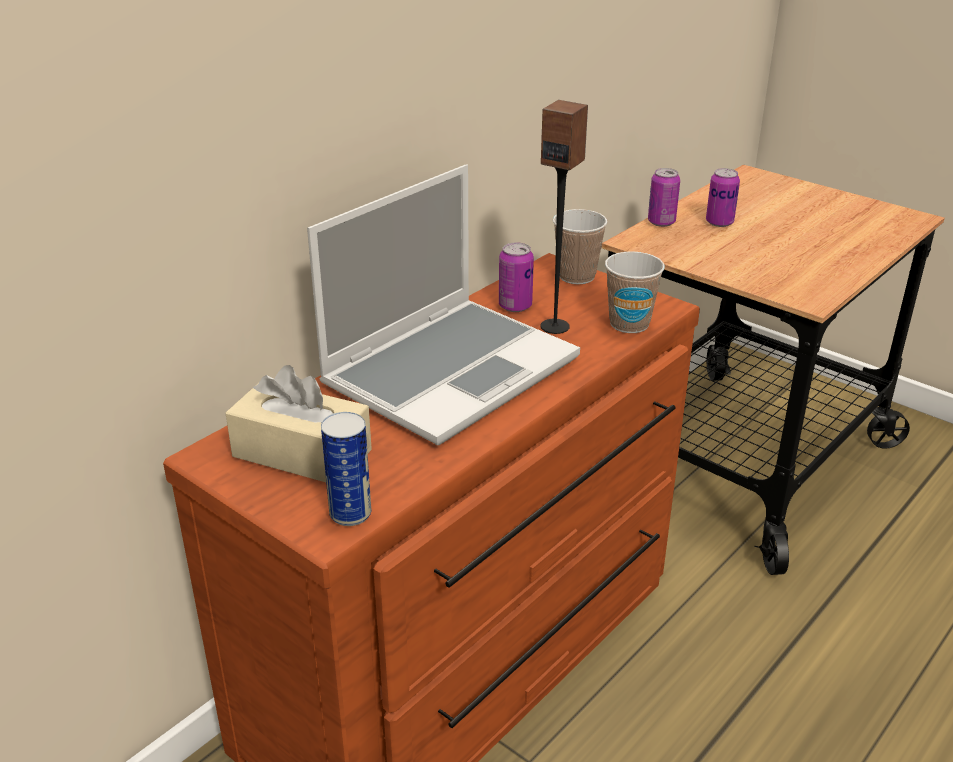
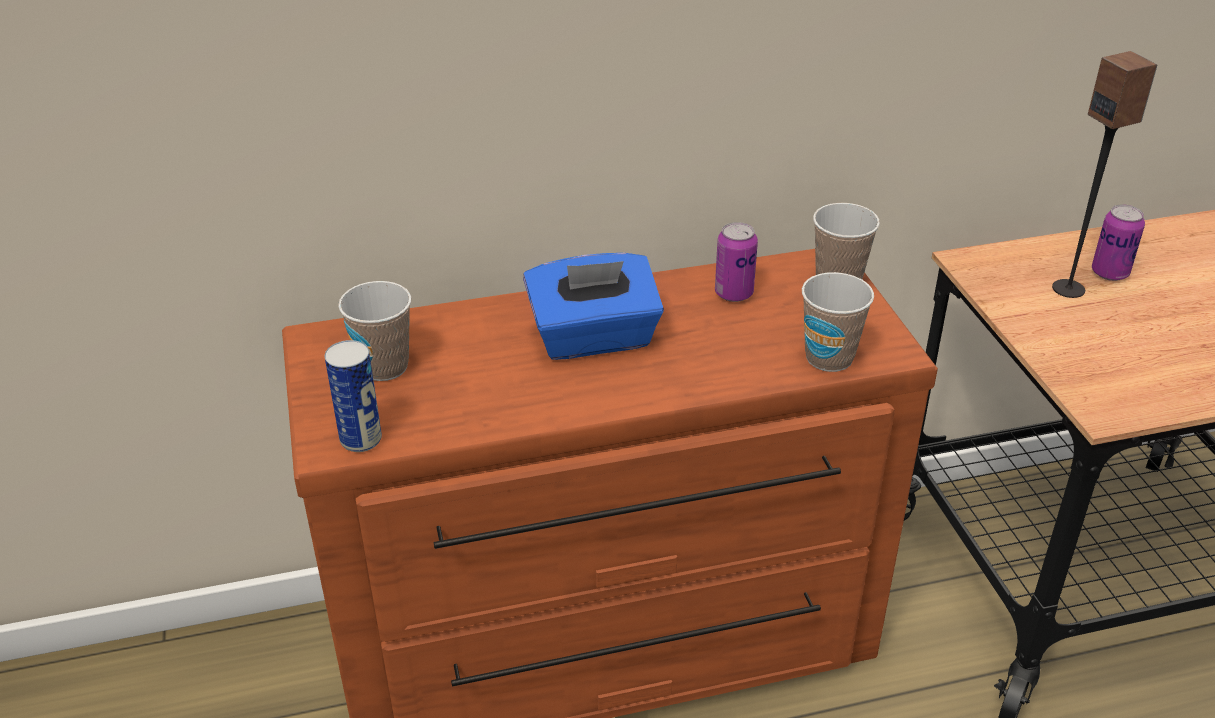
camera: 35 degrees right, 5 degrees up
(302, 453) = (384, 367): beige tissue box -> cup
(451, 370) = (594, 338): laptop -> blue tissue box
(555, 326) = (748, 331): speaker -> speaker (1069, 289)
(661, 222) = (1034, 249): can -> none

